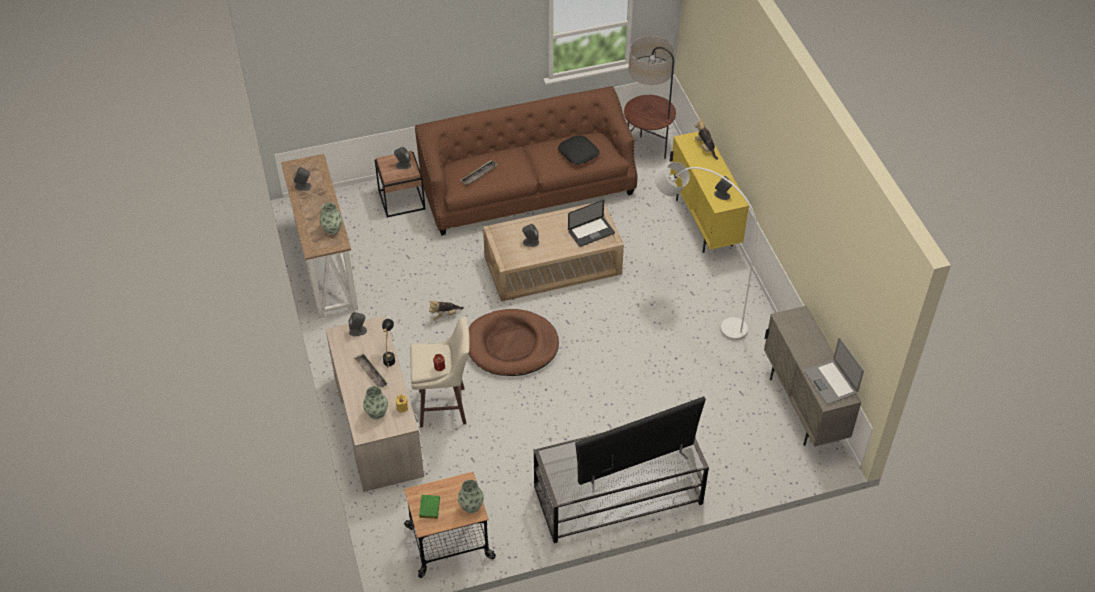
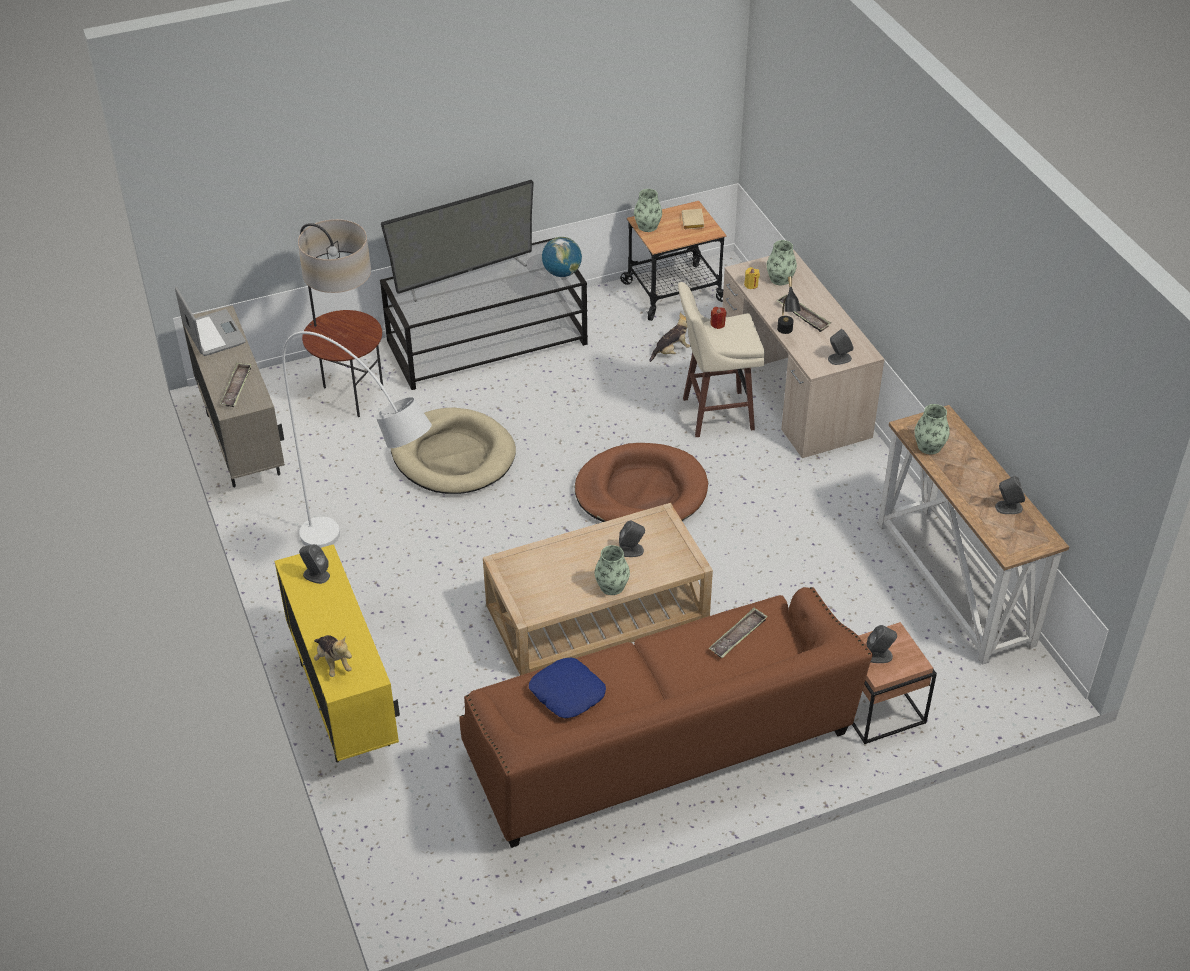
camera: 175 degrees right, 5 degrees down
(428, 507) = (693, 222): green book -> beige book
(445, 315) = (747, 525): plush toy -> plush toy (671, 352)
(545, 220) = (612, 586): none -> vase
(553, 461) = (562, 273): none -> globe
(578, 153) = (567, 693): black pillow -> blue pillow
(591, 232) = (535, 572): laptop -> none
(644, 385) = (453, 456): none -> beige dog bed
(647, 151) = (439, 852): floor lamp -> floor lamp (350, 396)
(800, 331) = (237, 388): none -> tray

